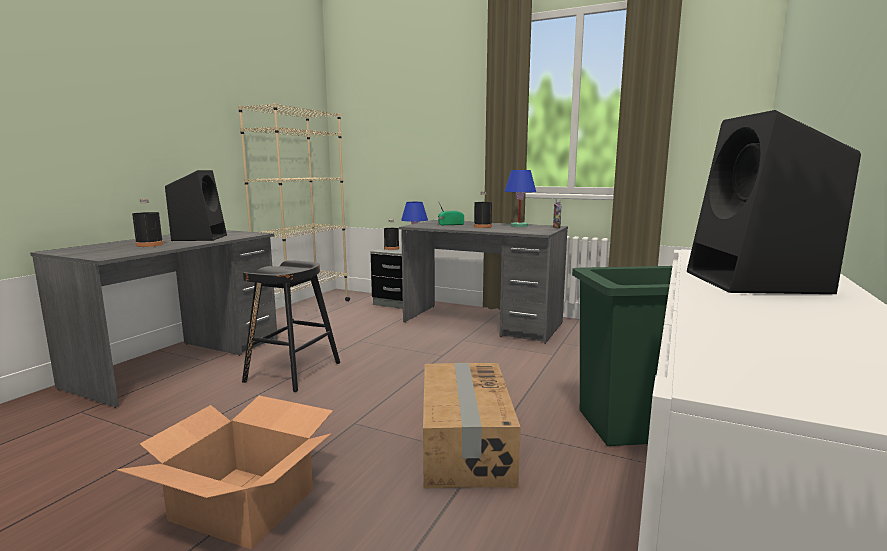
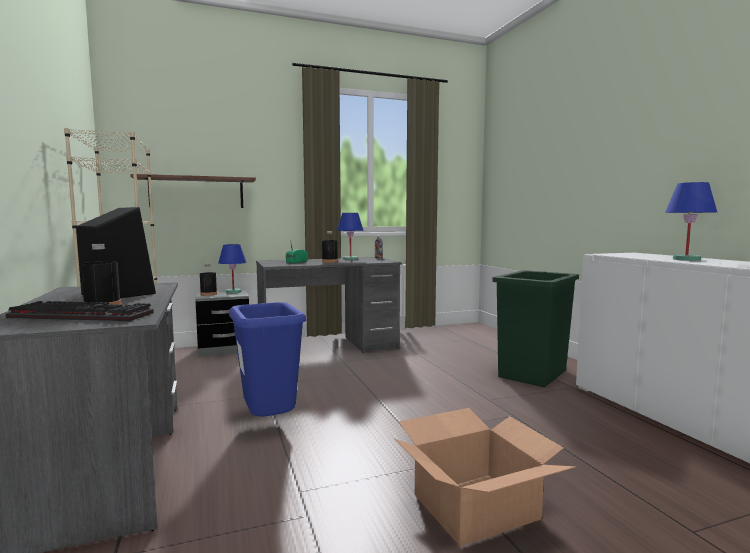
camera: 45 degrees left, 5 degrees down
(114, 249) = (85, 315): none -> keyboard
(293, 372) = (270, 424): black stool -> blue trash can
(394, 150) = (197, 192): none -> brown shelf
(464, 444) = (493, 414): cardboard box -> none
(757, 283) = (687, 259): black speaker -> blue table lamp

